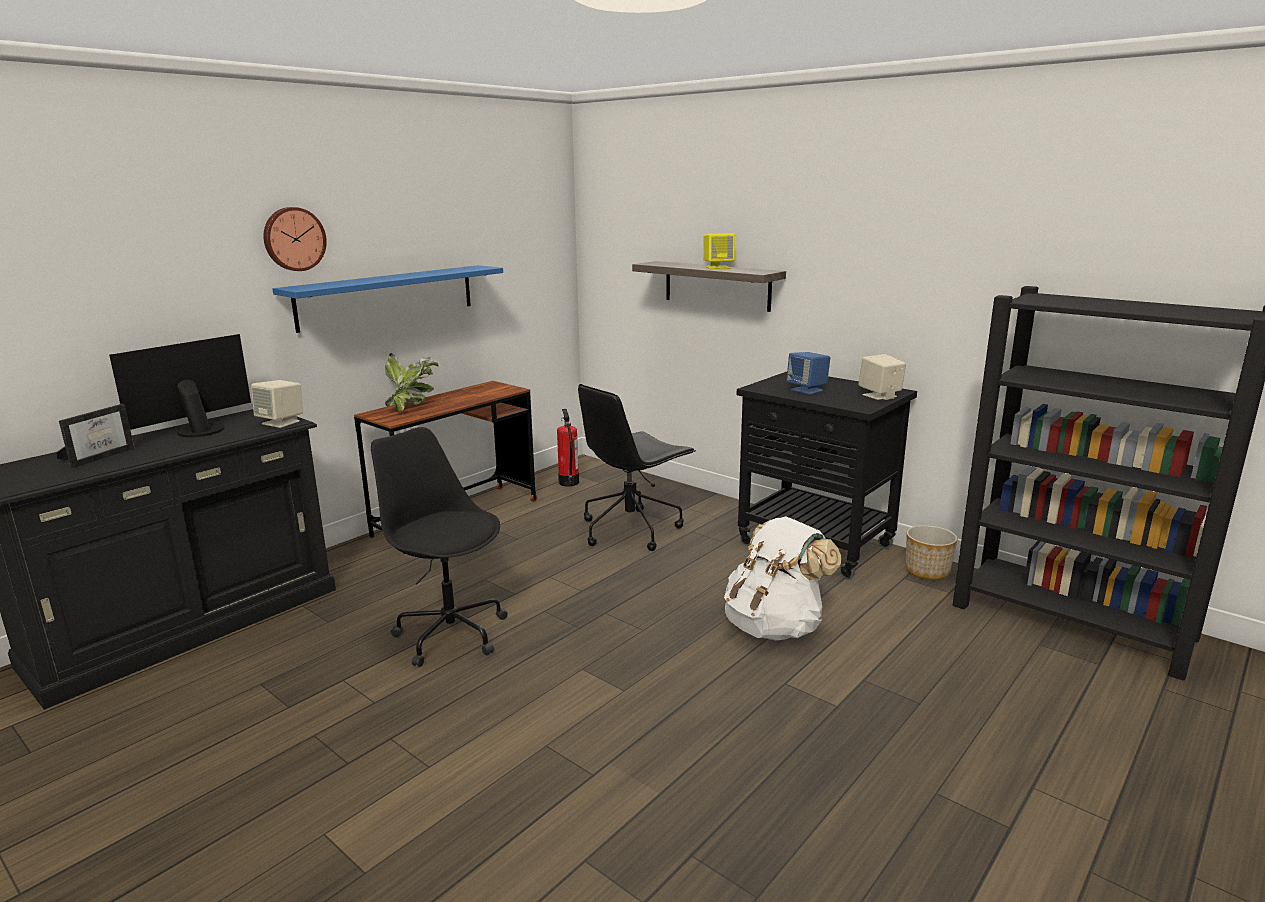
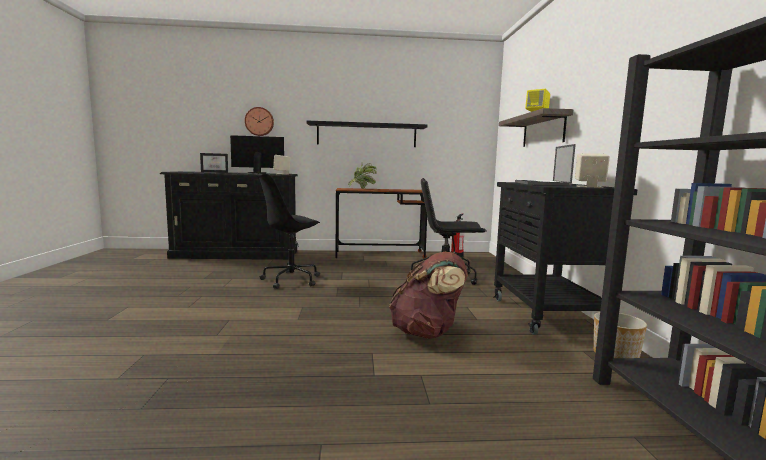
camera: 45 degrees right, 10 degrees down
(293, 239) = (322, 102): wall clock -> wall clock (259, 121)
(388, 297) = (366, 135): blue shelf -> black shelf
(449, 634) = (289, 280): black office chair -> black office chair turned 120 degrees counterclockwise
(775, 626) = (427, 332): white backpack -> brown backpack
(807, 390) = (542, 184): blue speaker -> laptop

